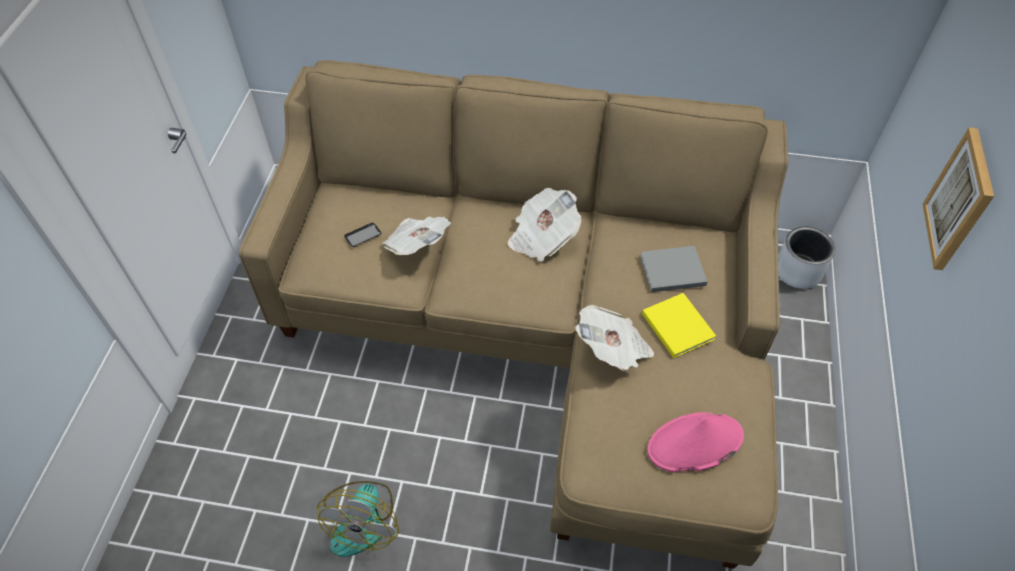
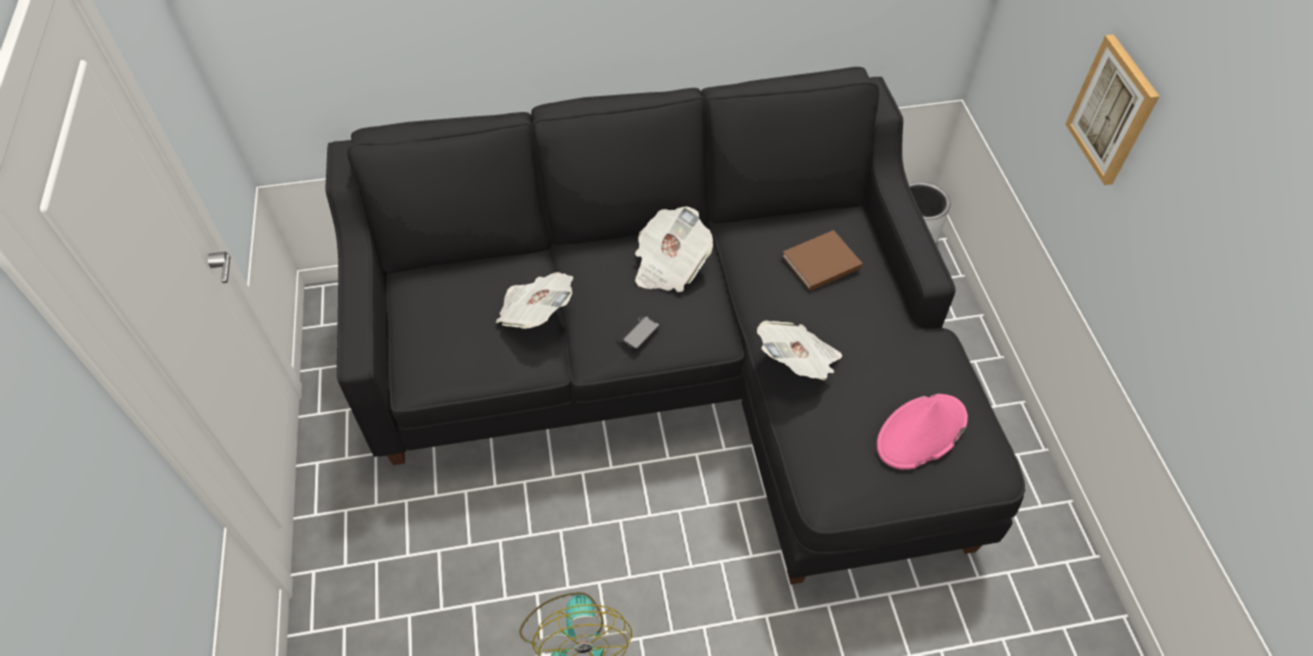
camera: 20 degrees left, 0 degrees up
(363, 235) = (468, 319): phone -> phone (638, 332)
(542, 327) = (681, 366): beige sofa -> black sofa
(670, 270) = (819, 263): grey book -> brown book
(676, 325) = (850, 317): yellow book -> none

